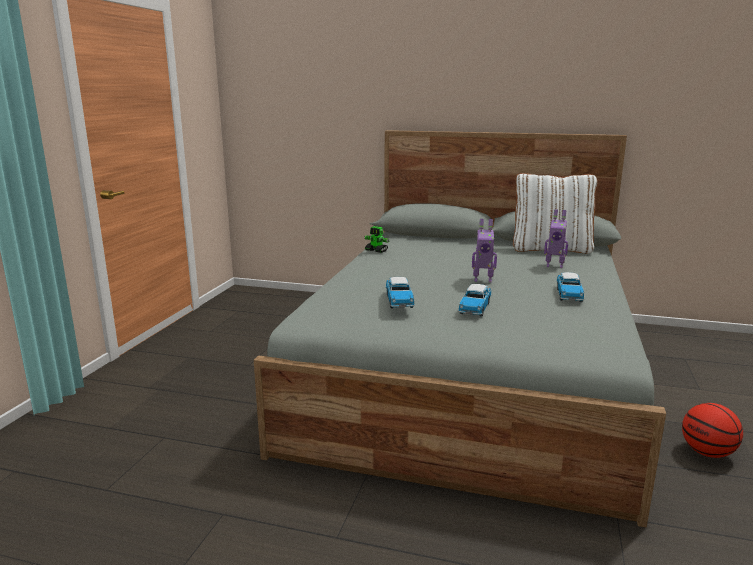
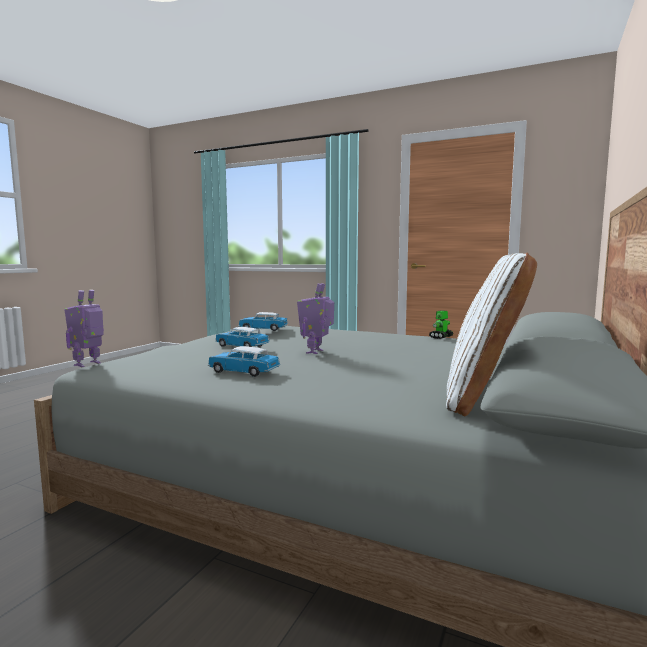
camera: 100 degrees right, 10 degrees down
(554, 265) = (373, 384): toy robot -> toy robot (88, 364)
(707, 452) = (61, 614): basketball -> none

